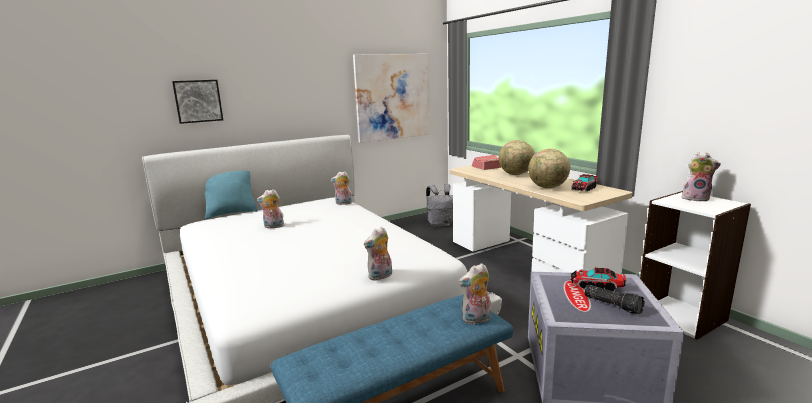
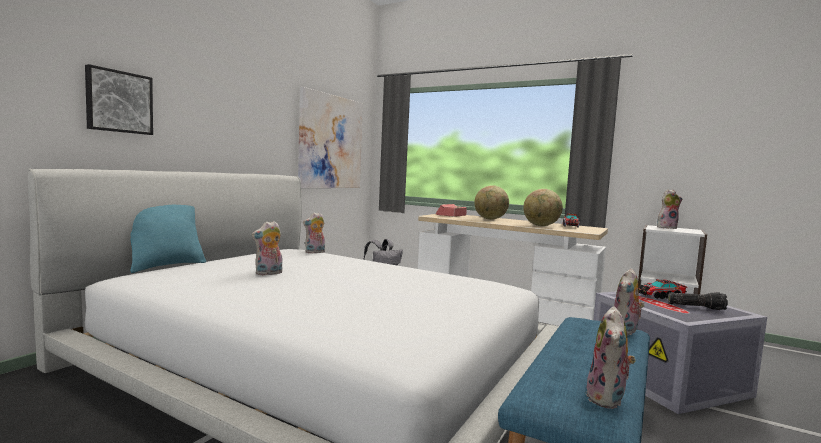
camera: 30 degrees left, 10 degrees down
(380, 276) = (492, 305): plush toy -> plush toy (608, 399)

